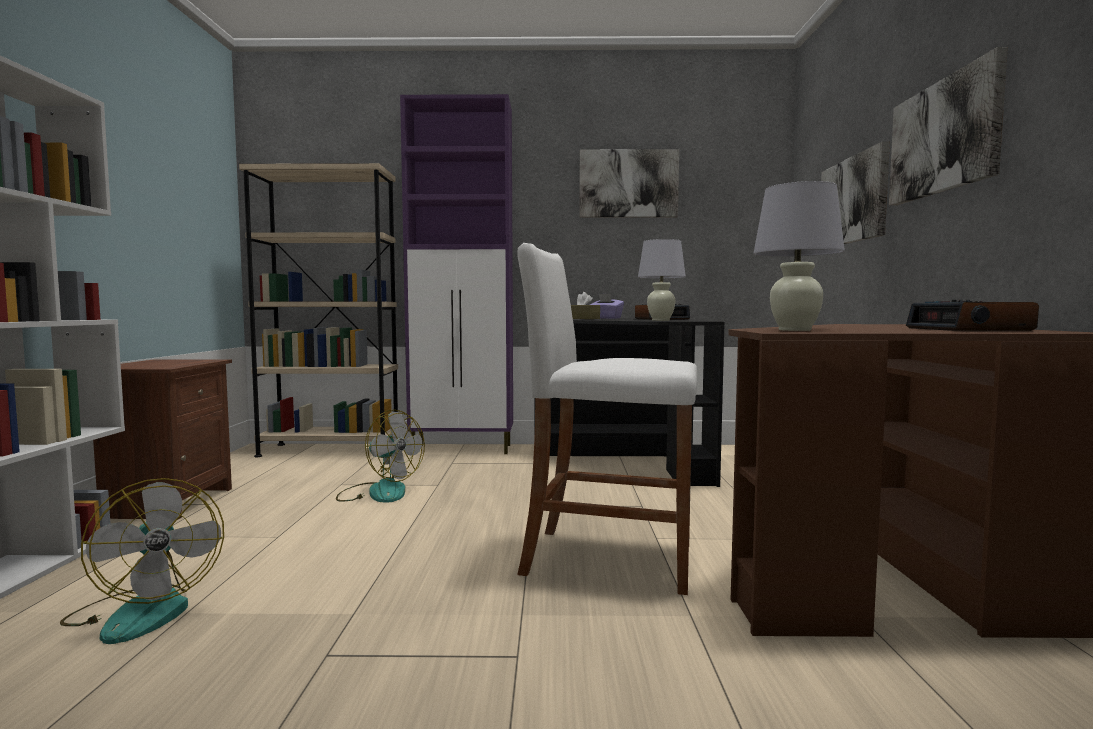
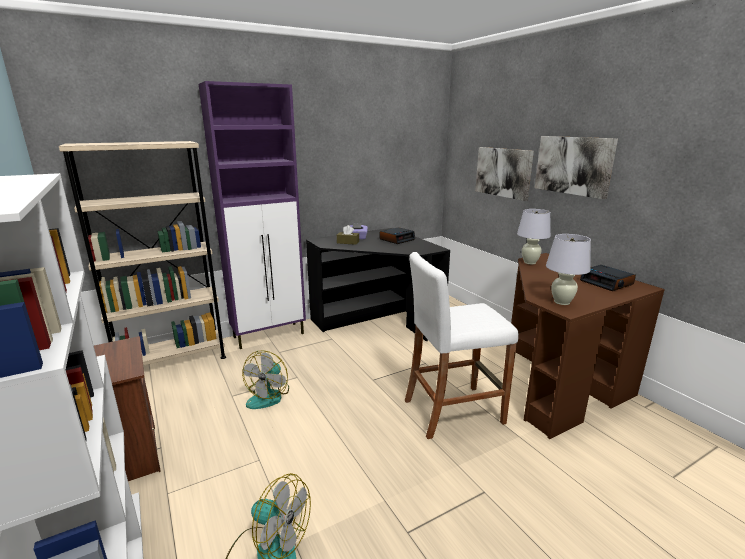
camera: 30 degrees left, 15 degrees up
(379, 492) = (269, 396): fan -> fan turned 105 degrees clockwise
(628, 184) = (359, 142): picture -> none
(660, 320) = (412, 249): white table lamp -> white table lamp (529, 262)

